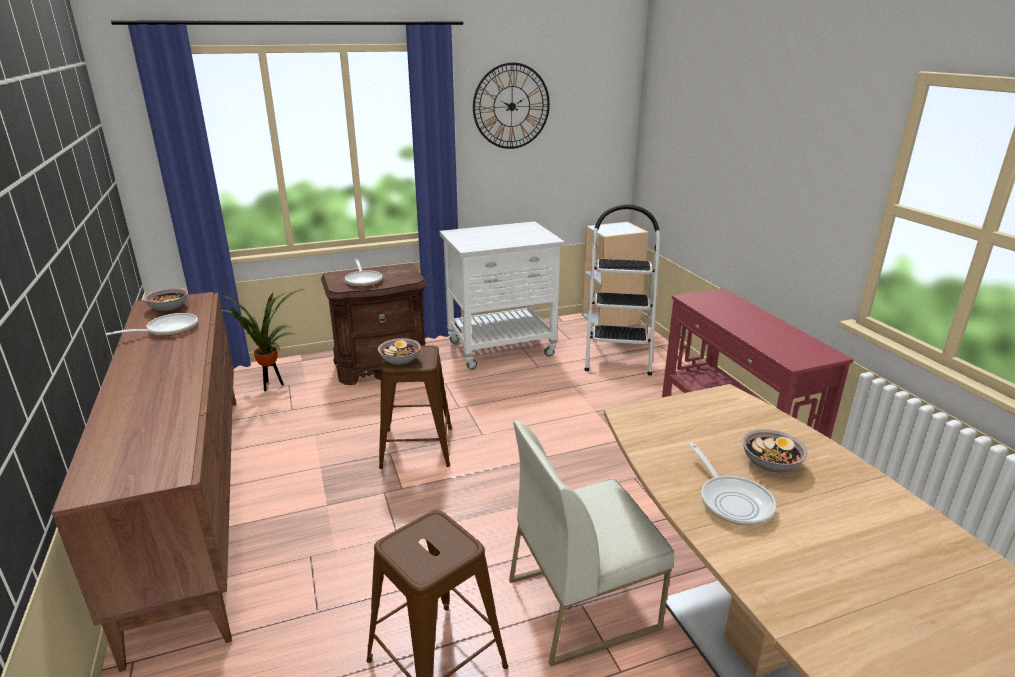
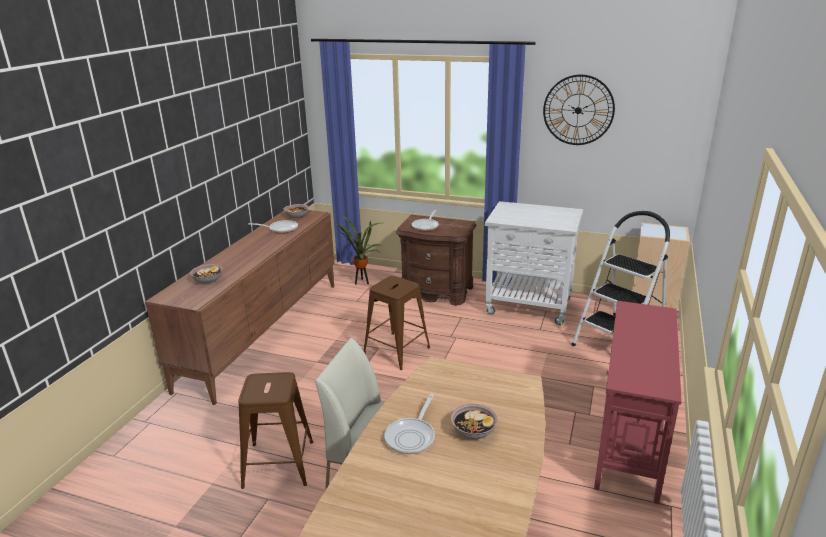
camera: 40 degrees right, 0 degrees up
(400, 360) = (386, 286): bowl -> bowl (208, 280)

